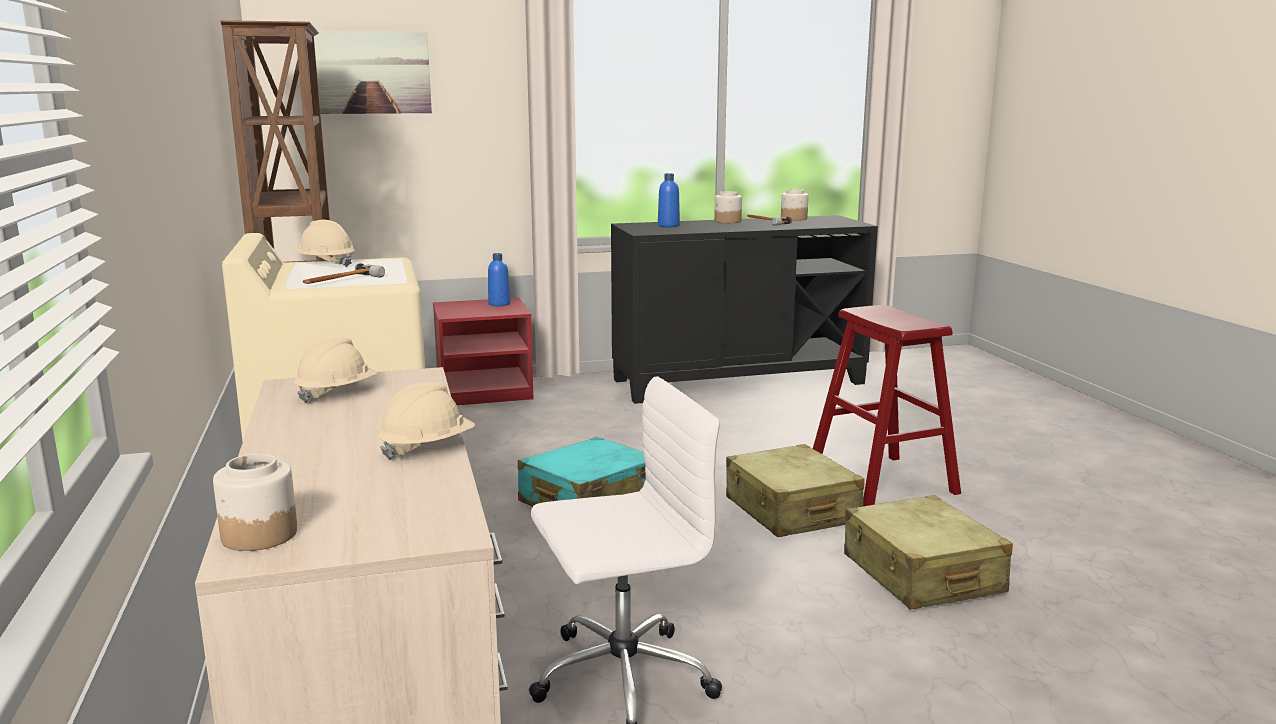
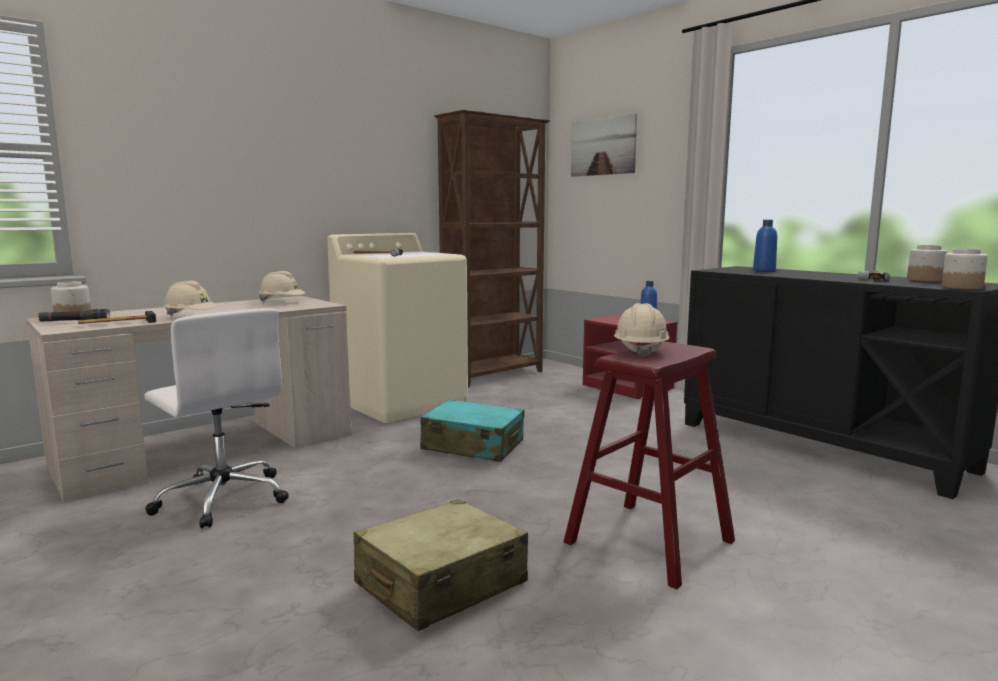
camera: 65 degrees right, 5 degrees down
(325, 264) = (421, 252): beige hard hat -> beige hard hat (640, 351)
(347, 529) = (75, 321): none -> black flashlight
(422, 495) = (117, 323): none -> hammer
(727, 221) = (837, 274): jar -> jar (961, 287)
(791, 511) = (528, 510): beige suitcase -> none

